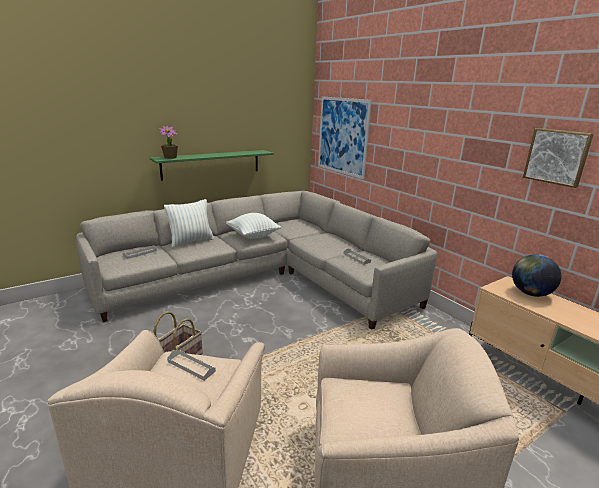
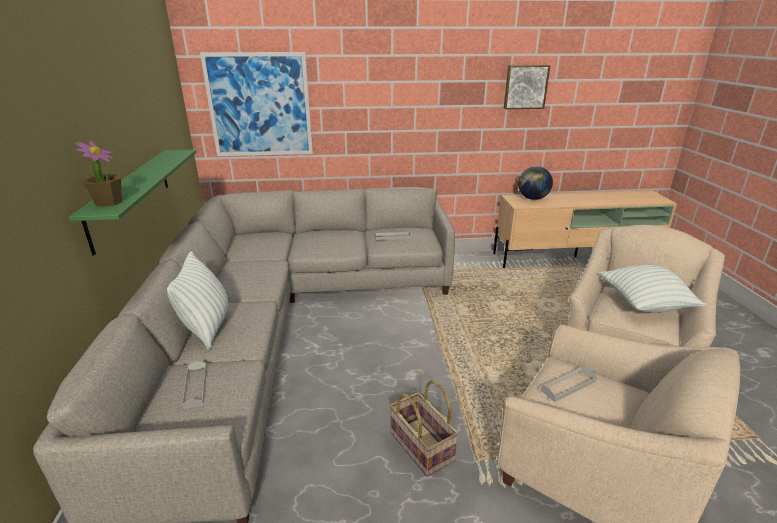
camera: 60 degrees left, 5 degrees up
(253, 236) = (255, 275): pillow -> pillow (644, 305)

